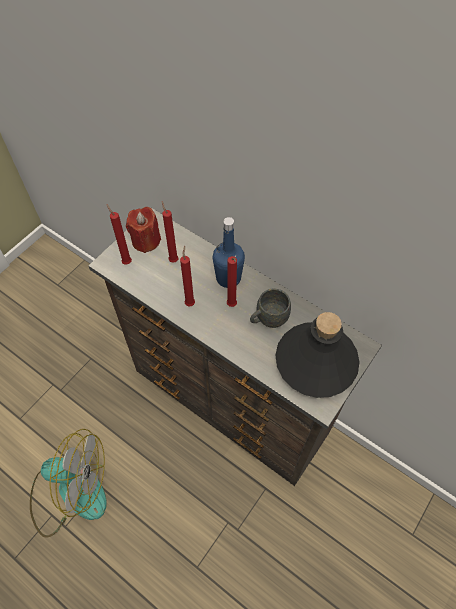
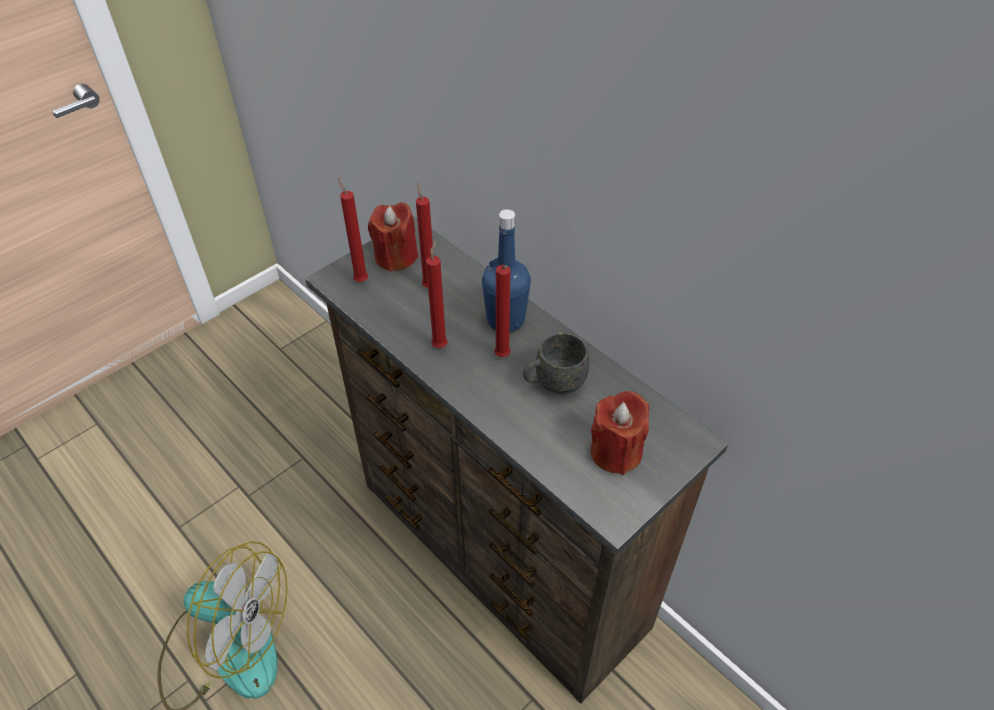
camera: 10 degrees right, 10 degrees down
(315, 361) = (616, 452): black bottle -> red candle

